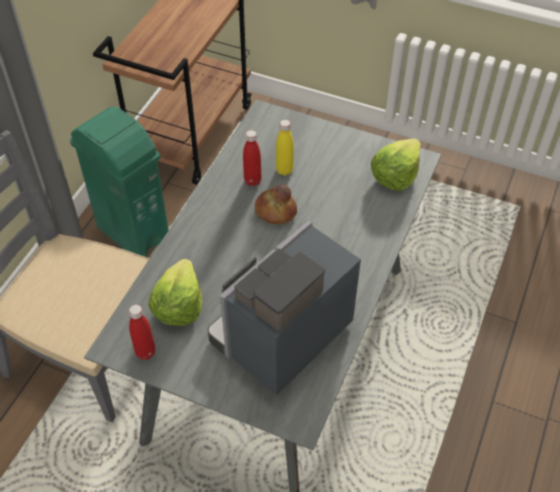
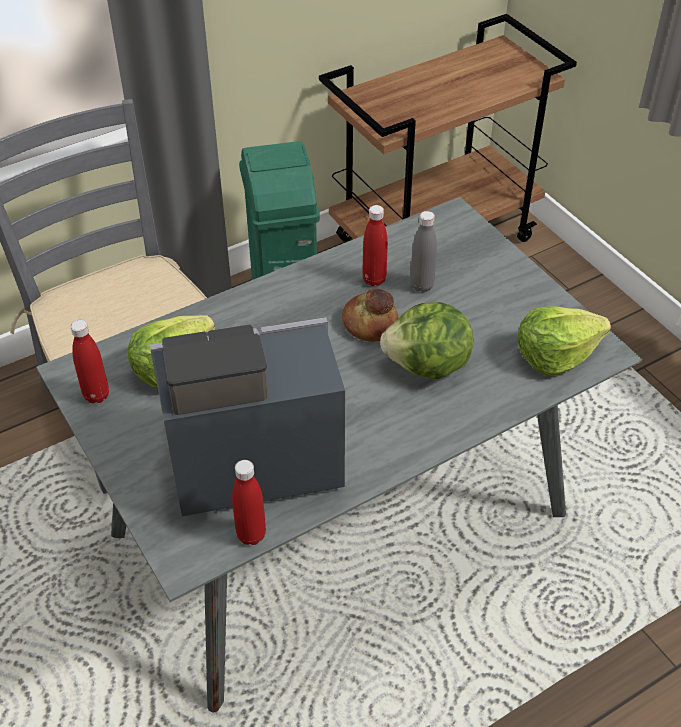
camera: 35 degrees right, 5 degrees down
(284, 170) = (421, 285): yellow bottle -> grey bottle
(324, 381) = (251, 535): none -> red bottle
(332, 220) = (428, 366): none -> lettuce

